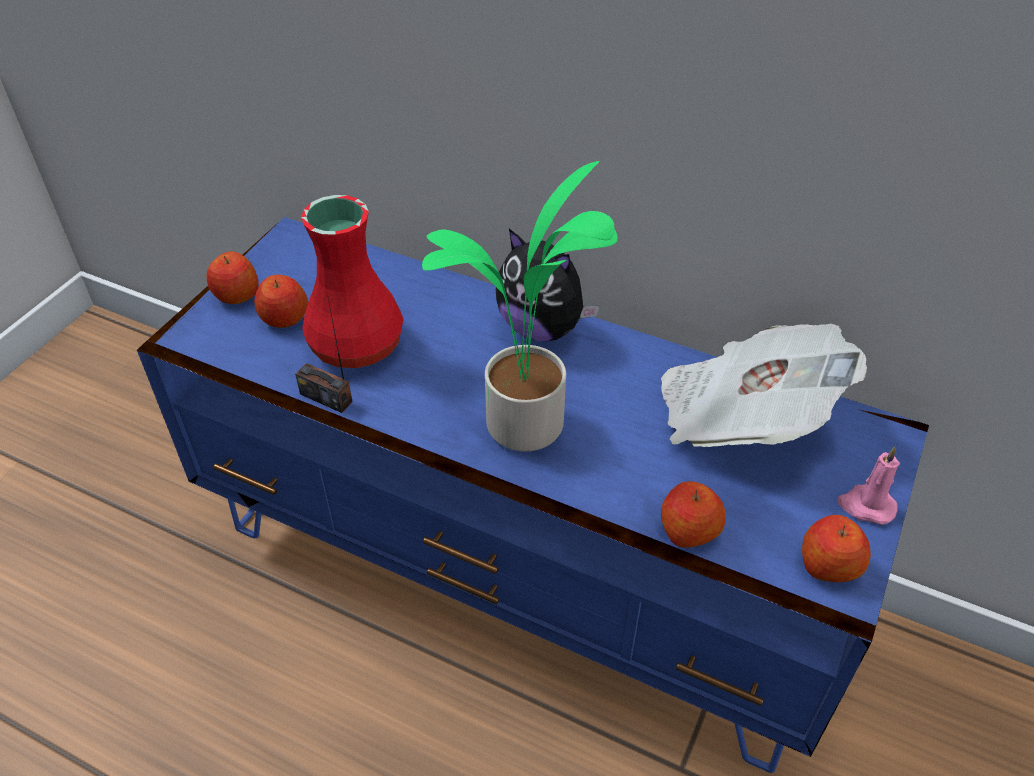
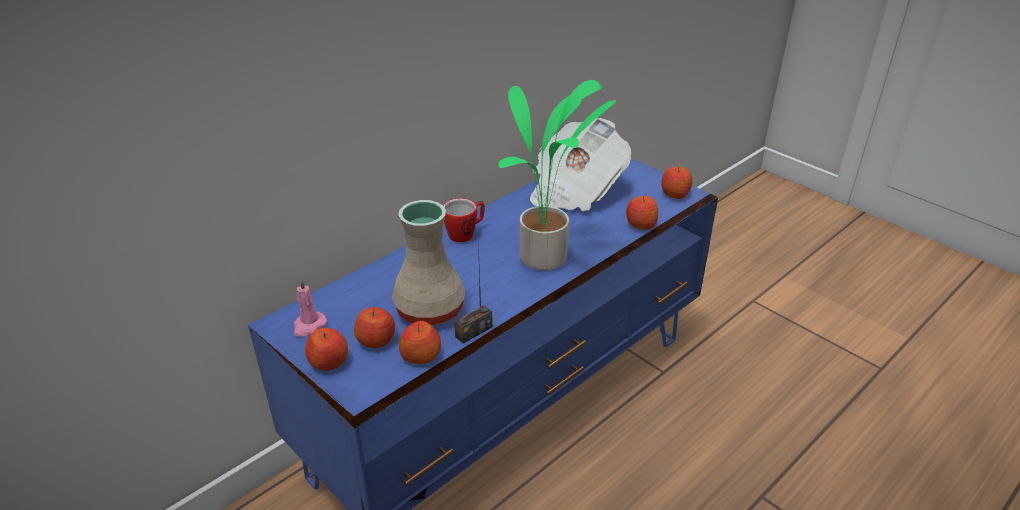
camera: 70 degrees left, 10 degrees down
(266, 363) = (421, 356): none -> apple
(356, 343) = (428, 310): red vase -> beige vase
(542, 328) = (465, 234): plush toy -> mug
(866, 506) = (645, 175): pink candle -> pink candle (309, 326)

